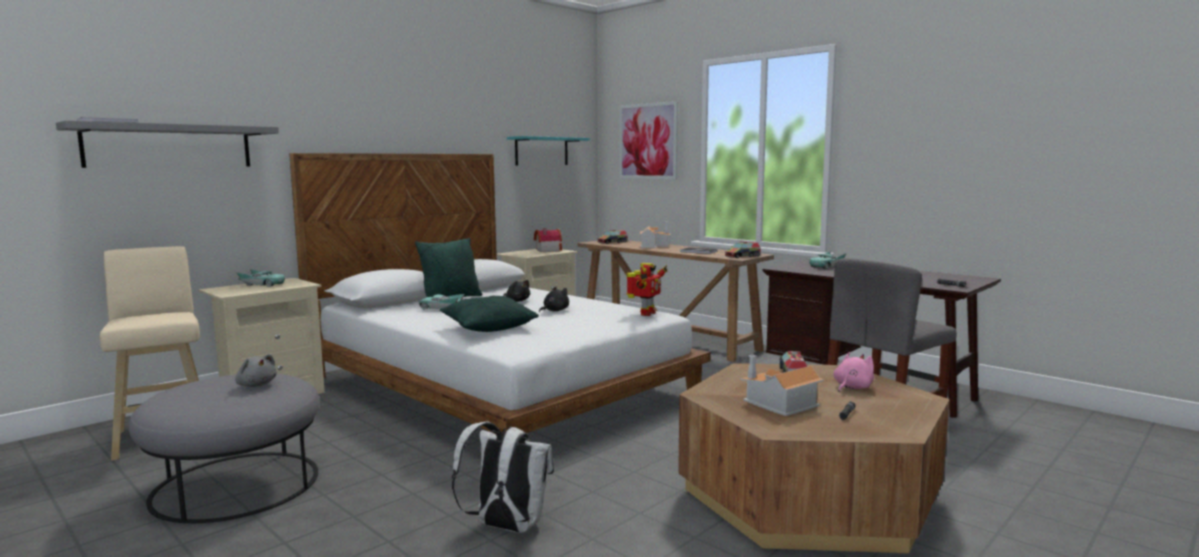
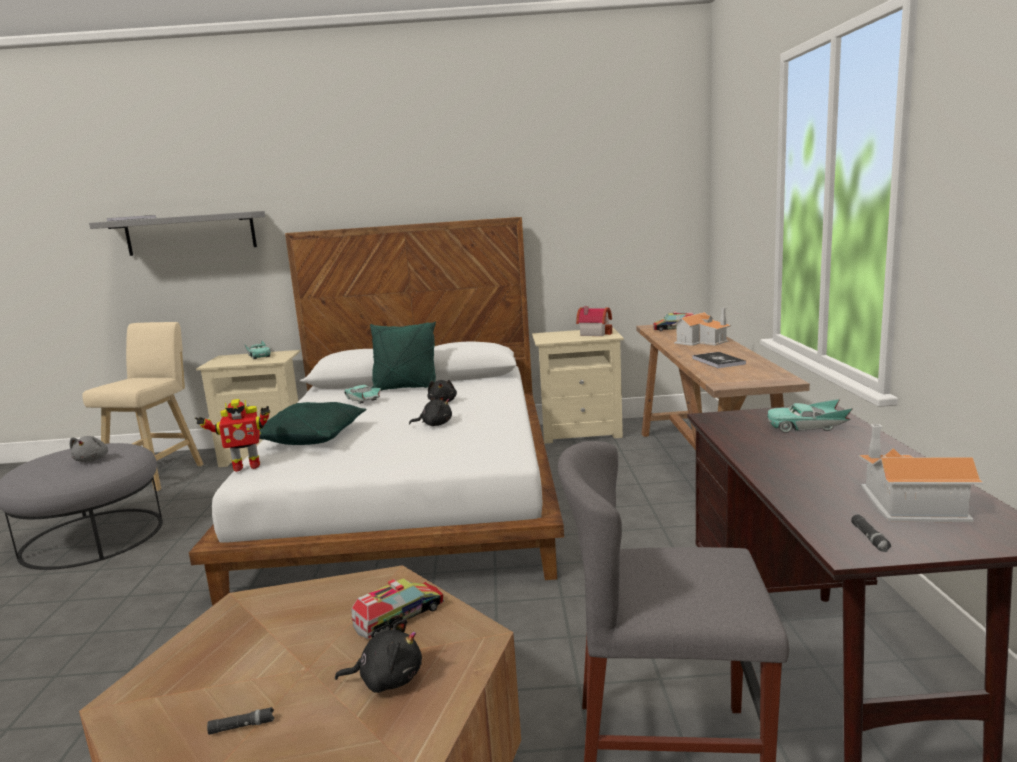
camera: 45 degrees right, 5 degrees up
(506, 527) = (86, 668): white backpack -> none
(541, 151) = (608, 206): turquoise shelf -> none
(646, 313) = (491, 452): toy robot -> toy robot (245, 466)
(648, 141) = (740, 185): picture -> none
(742, 256) = (744, 381): toy truck -> none
(779, 404) = (242, 662): toy house -> toy house (906, 504)
(851, 387) = (387, 679): pink plush toy -> black plush toy

